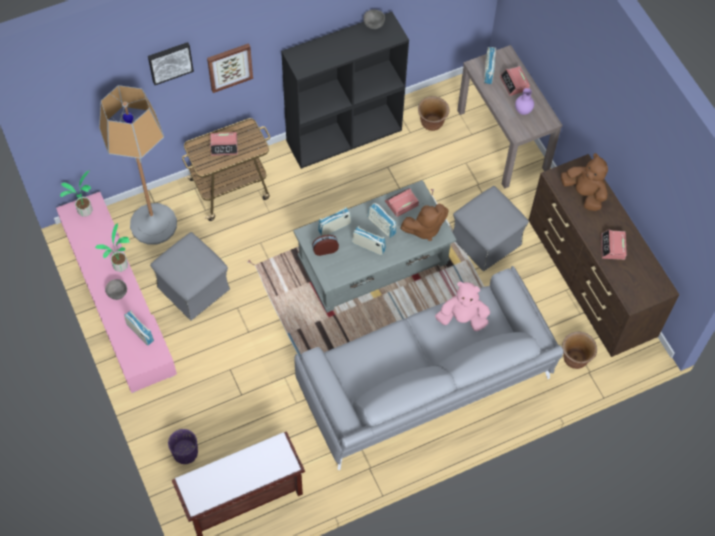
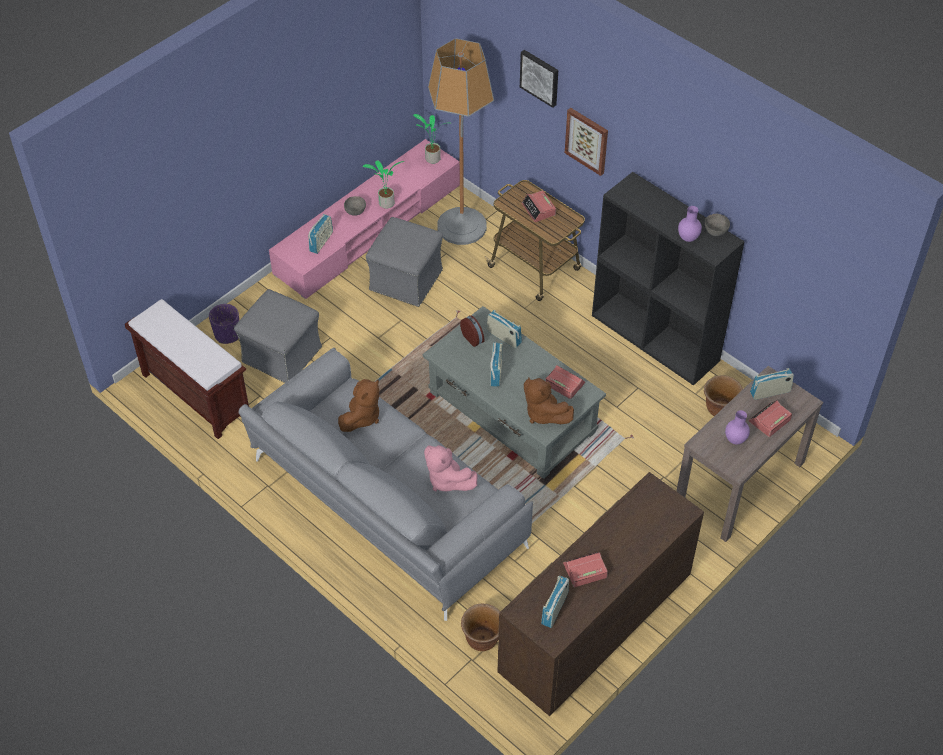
camera: 70 degrees right, 10 degrees down
(372, 44) = (688, 238): none -> purple vase
(381, 226) = (527, 375): radio -> radio (554, 609)
(462, 318) = (446, 480): pink plush toy -> pink plush toy turned 150 degrees clockwise
(485, 241) = (592, 506): grey ottoman -> grey ottoman (281, 354)
(584, 193) = (644, 522): brown plush toy -> brown plush toy (362, 417)

